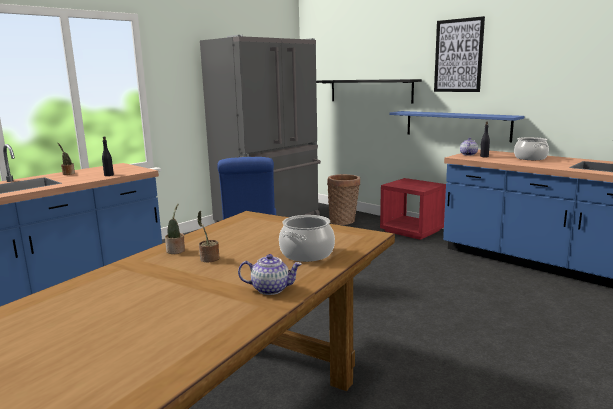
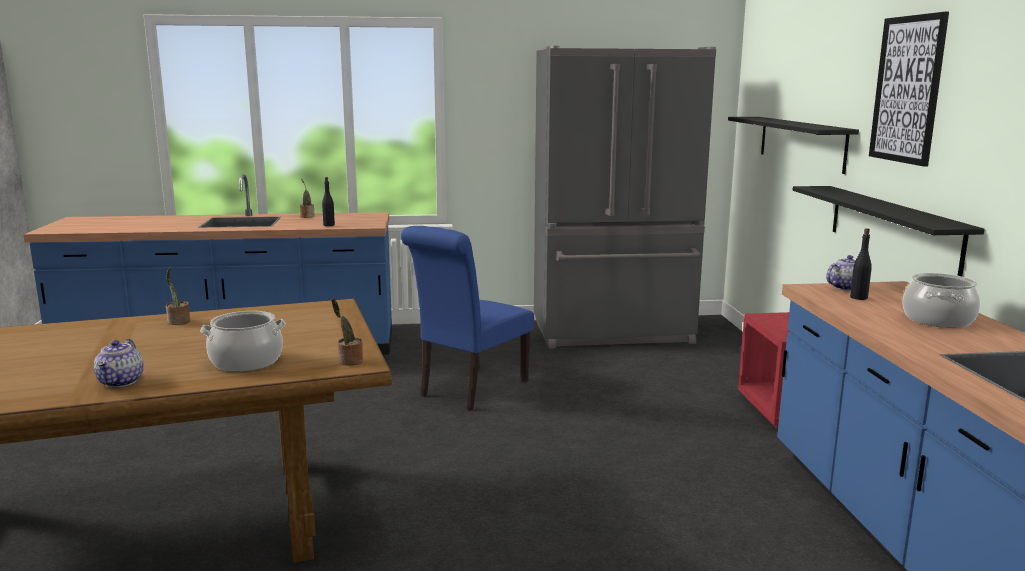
camera: 40 degrees right, 0 degrees up
(209, 259) = (172, 338): potted plant -> potted plant (349, 361)
(271, 289) = (121, 382): teapot -> teapot turned 45 degrees clockwise
(343, 221) = (713, 363): basket -> none
(456, 125) = (892, 228): blue shelf -> black shelf

